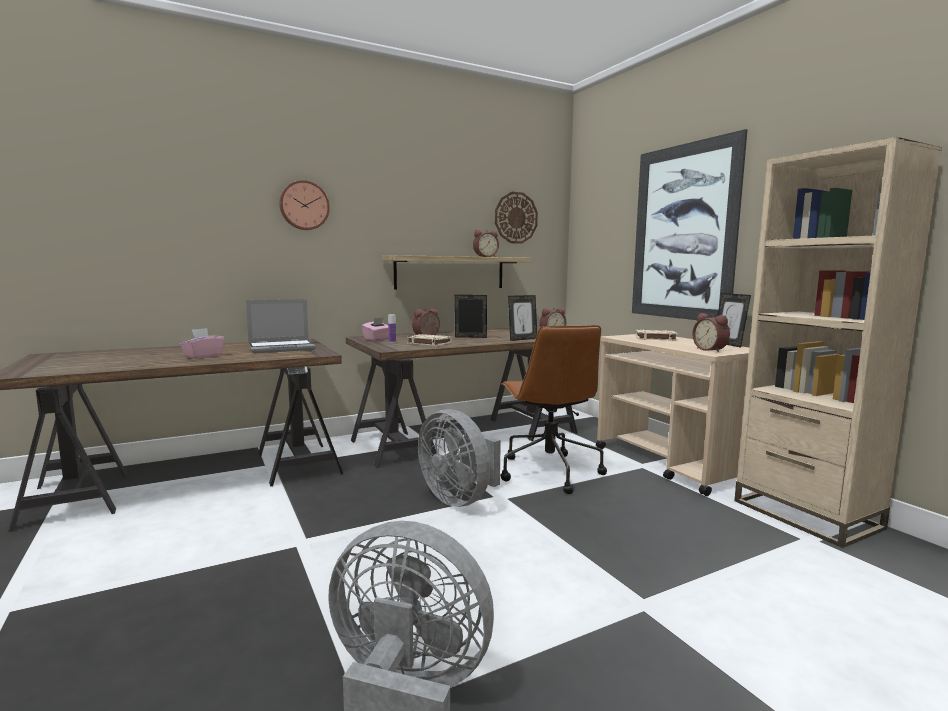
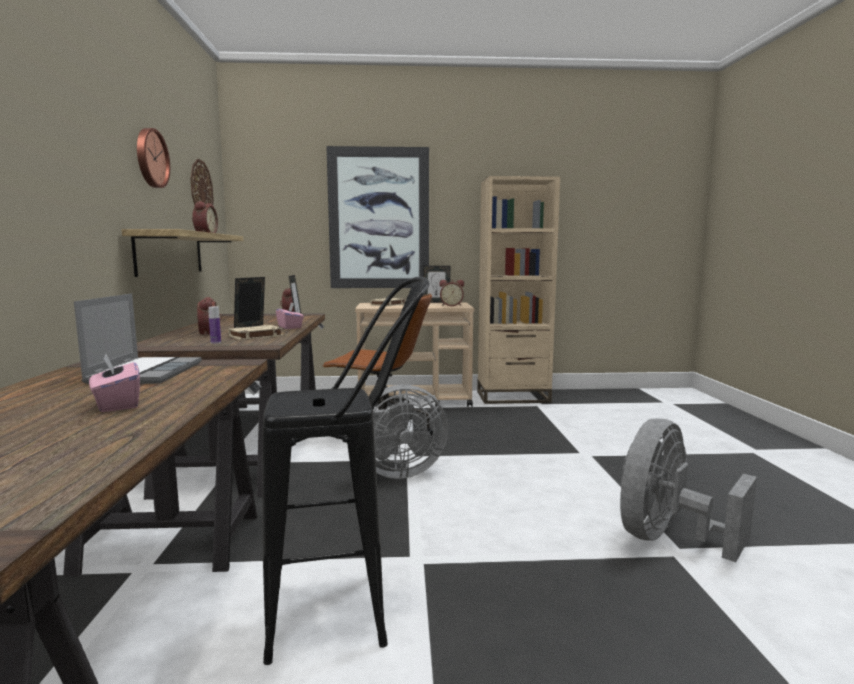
camera: 65 degrees left, 0 degrees up
(227, 534) = (349, 611): none -> black stool
(304, 205) = (43, 139): wall clock -> wall clock (150, 158)
(377, 339) = (176, 344): pink tissue box -> pink tissue box (290, 327)

